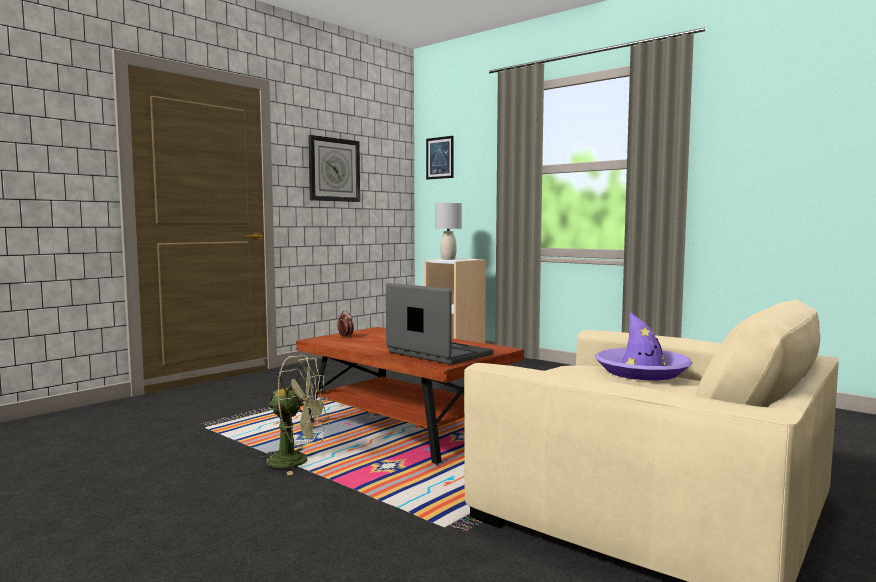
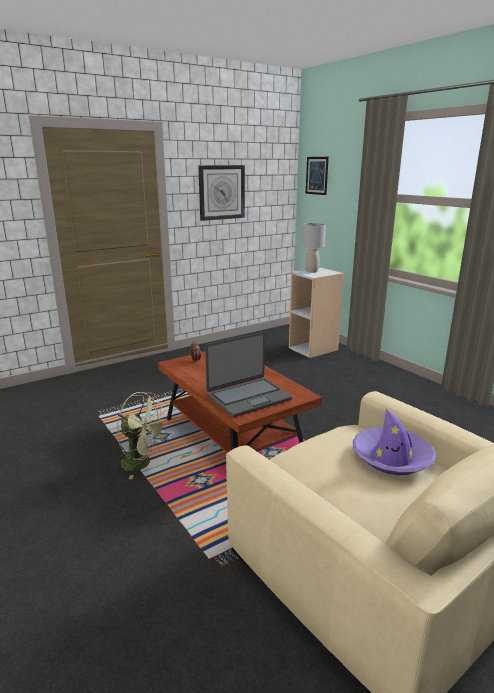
camera: 15 degrees right, 15 degrees up
(438, 354) = (248, 397): laptop -> laptop turned 90 degrees clockwise

